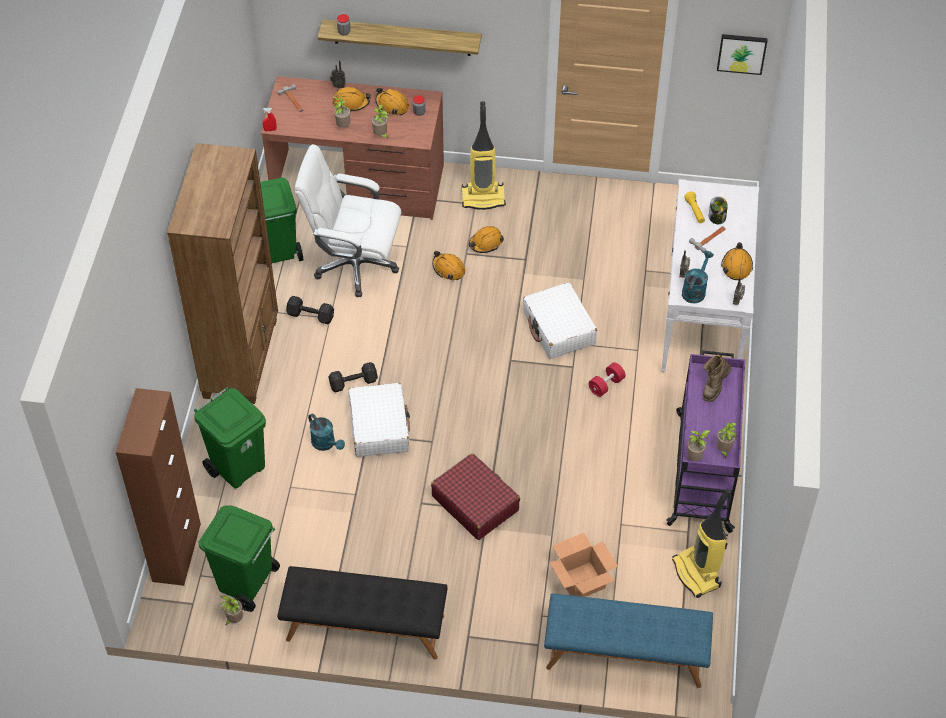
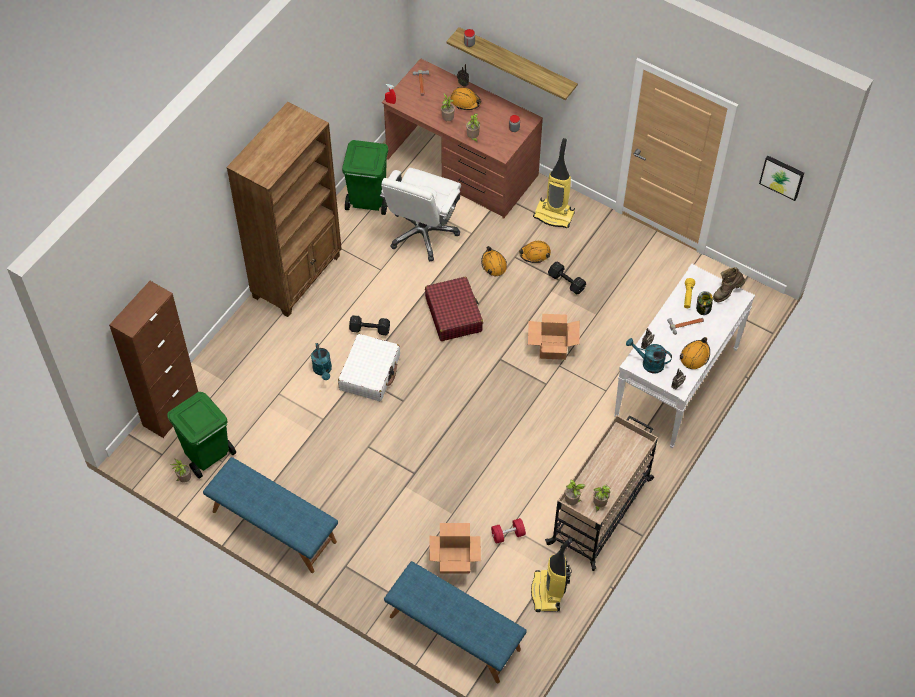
camera: 25 degrees right, 5 degrees up
(238, 467) = (250, 362): green trash can -> none
(311, 316) = (367, 263): black dumbbell -> black dumbbell (567, 283)
(354, 264) = (422, 233): white office chair -> white office chair turned 105 degrees counterclockwise
(365, 628) = (273, 527): black bench -> blue bench
(392, 105) = (496, 115): orange hard hat -> none
(475, 503) = (408, 463): red suitcase -> red suitcase (453, 314)
(559, 328) = (553, 348): white suitcase -> cardboard box
(606, 385) = (564, 409): red dumbbell -> red dumbbell (508, 534)
(695, 290) = (648, 363): turquoise watering can -> turquoise watering can turned 120 degrees counterclockwise
(703, 469) = (601, 510): purple cart -> beige cart
(714, 386) = (622, 449): brown boot -> brown boot (726, 292)

